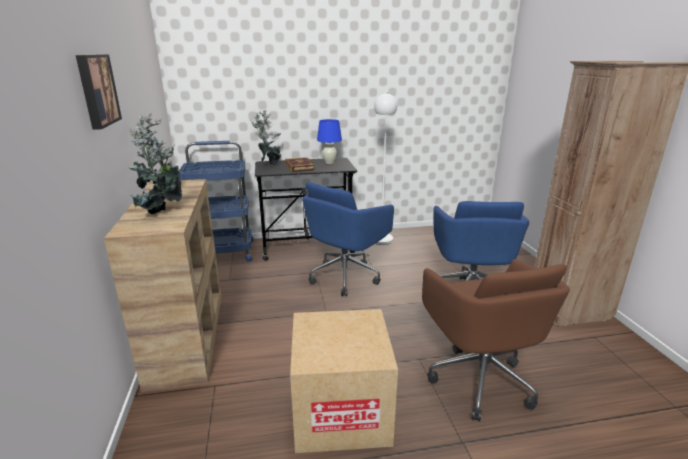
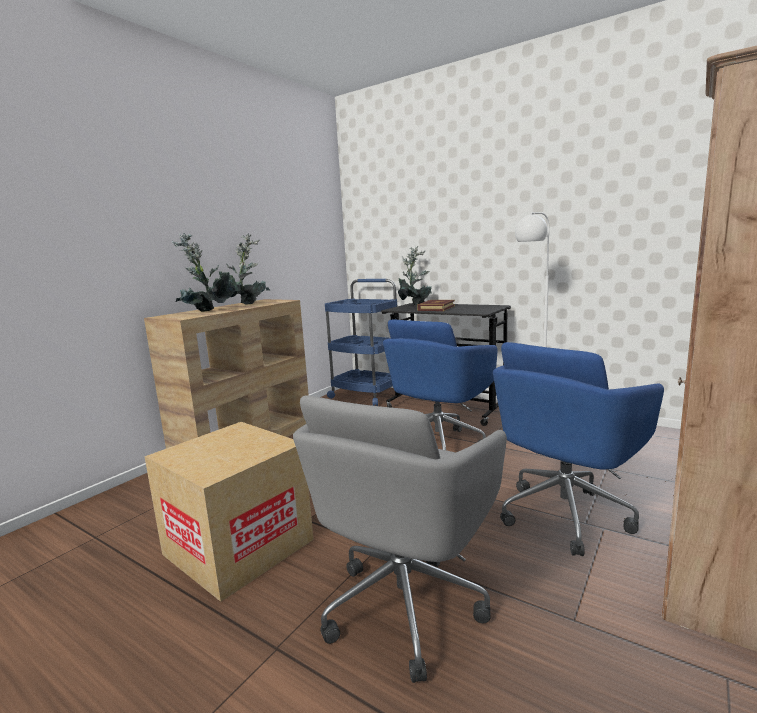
camera: 45 degrees right, 10 degrees down
(96, 90) = (186, 208): picture -> none
(329, 162) = (478, 307): blue table lamp -> none
(346, 276) = (440, 443): blue office chair -> blue office chair turned 45 degrees counterclockwise
(477, 379) = (407, 603): brown office chair -> grey office chair

